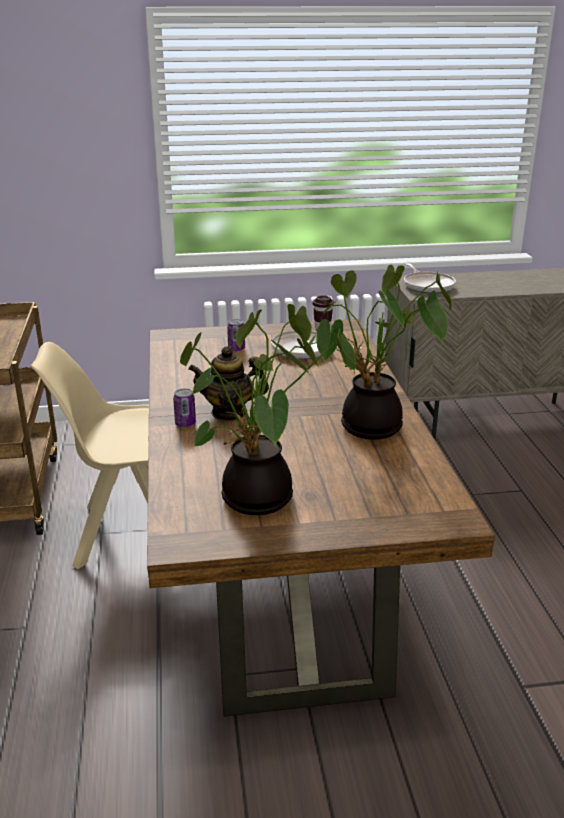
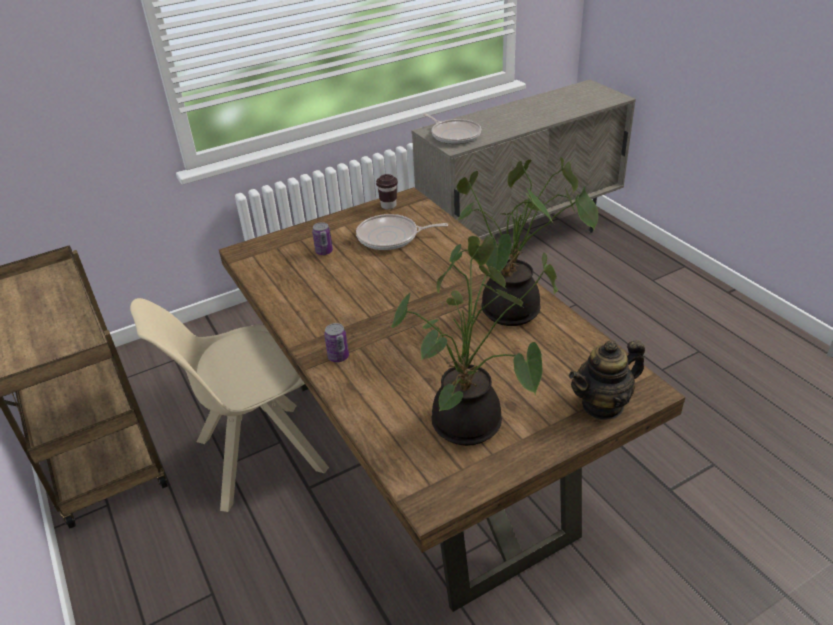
camera: 20 degrees left, 10 degrees up
(229, 412) = (371, 331): teapot -> teapot (603, 405)

